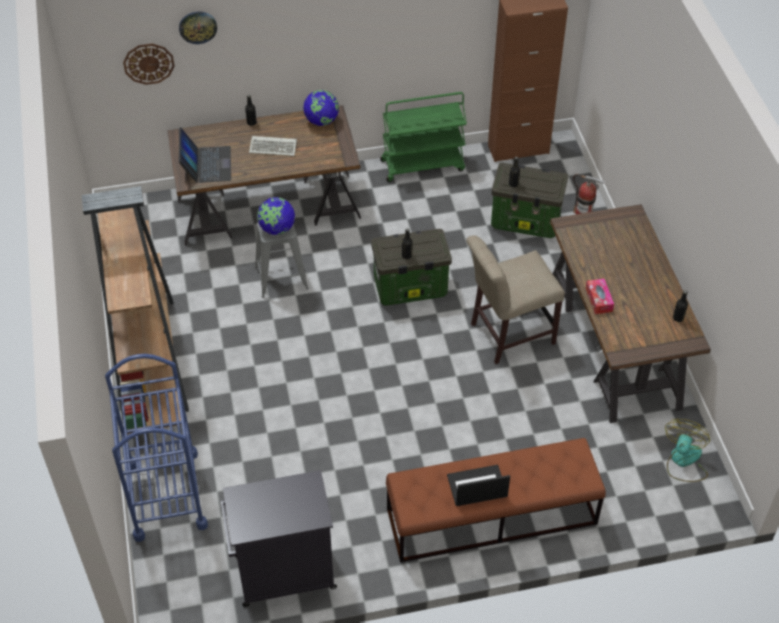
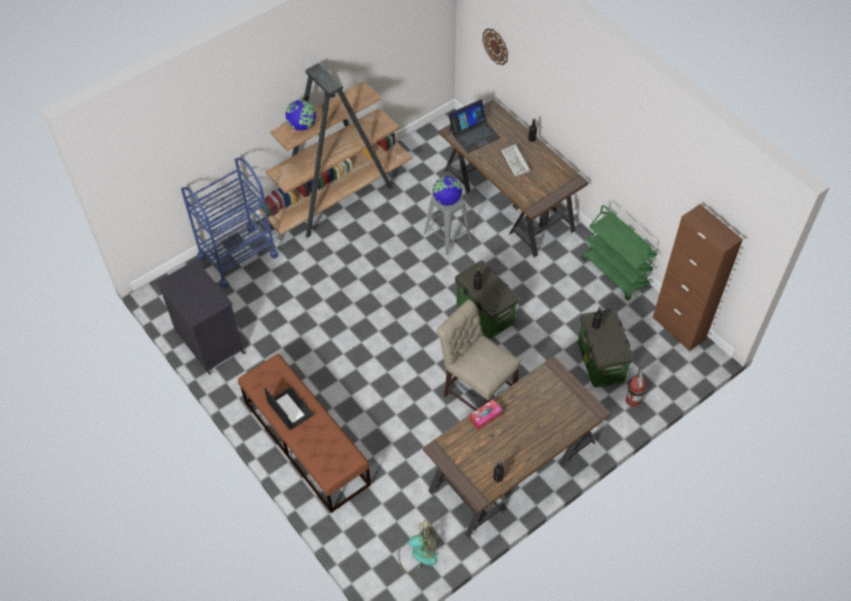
camera: 65 degrees right, 5 degrees up
(198, 27) = (524, 47): wall clock -> none
(322, 121) = (561, 177): globe -> globe (302, 126)

